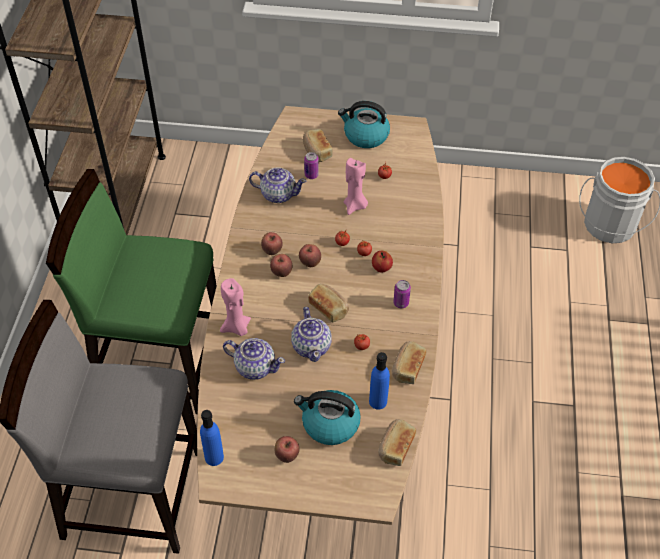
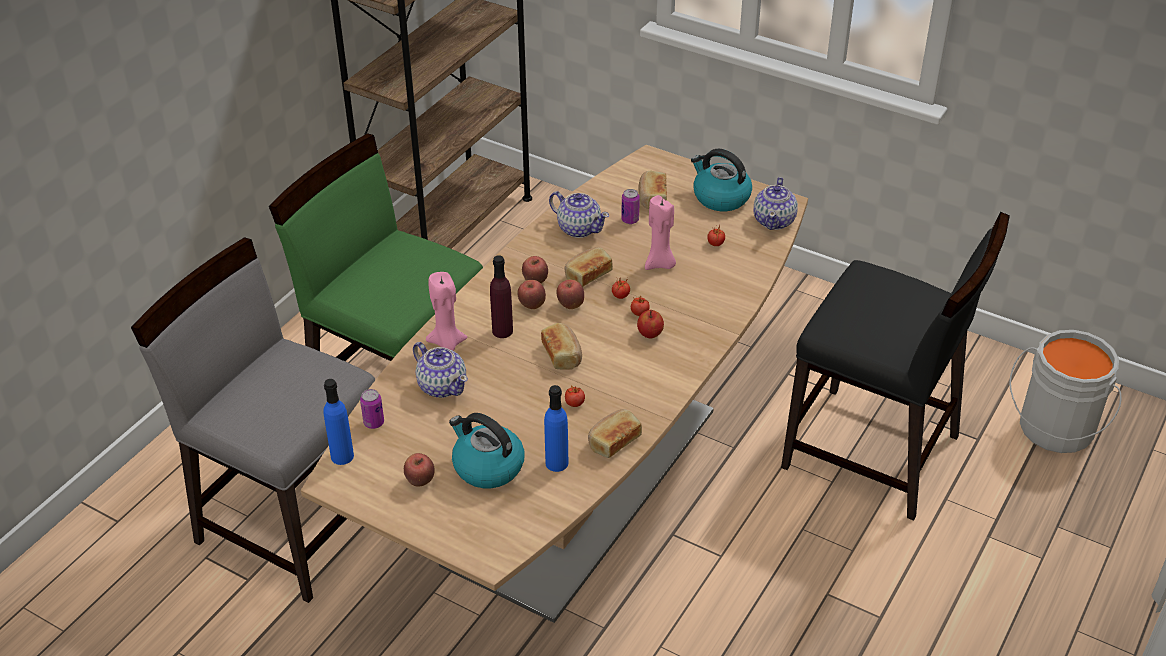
camera: 25 degrees right, 10 degrees down
(272, 303) = (502, 331): none -> purple bottle
(311, 346) = (518, 386): teapot -> teapot (774, 220)
(395, 447) = (546, 514): bread -> bread (587, 275)
(401, 303) = (649, 375): can -> can (374, 423)
(507, 284) = (872, 453): none -> black chair

